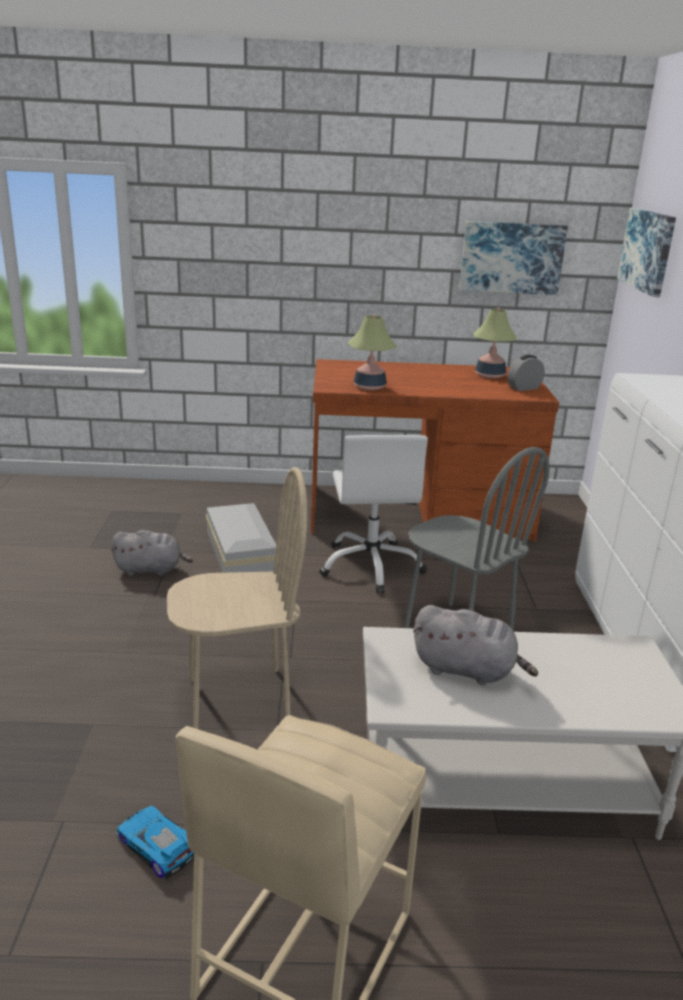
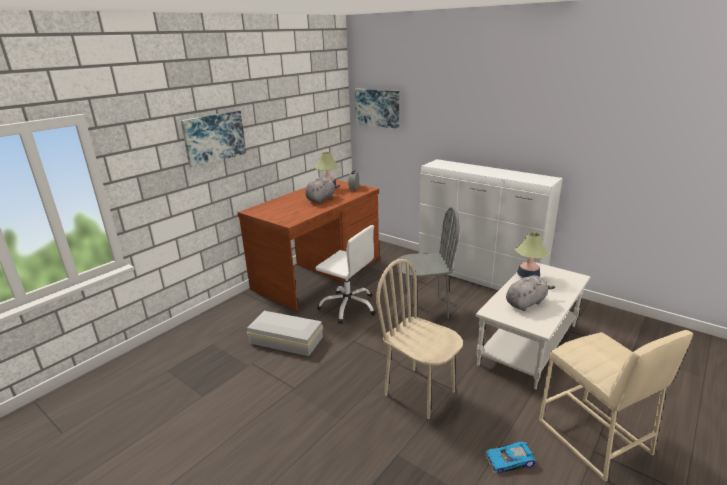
camera: 50 degrees left, 0 degrees up
(151, 569) = (263, 379): grey plush toy -> grey plush toy (321, 199)
(238, 700) = (420, 392): beige chair -> beige chair turned 75 degrees counterclockwise
(369, 387) = (303, 214): table lamp -> table lamp (528, 276)
(511, 257) = (312, 124): picture -> picture (214, 137)

